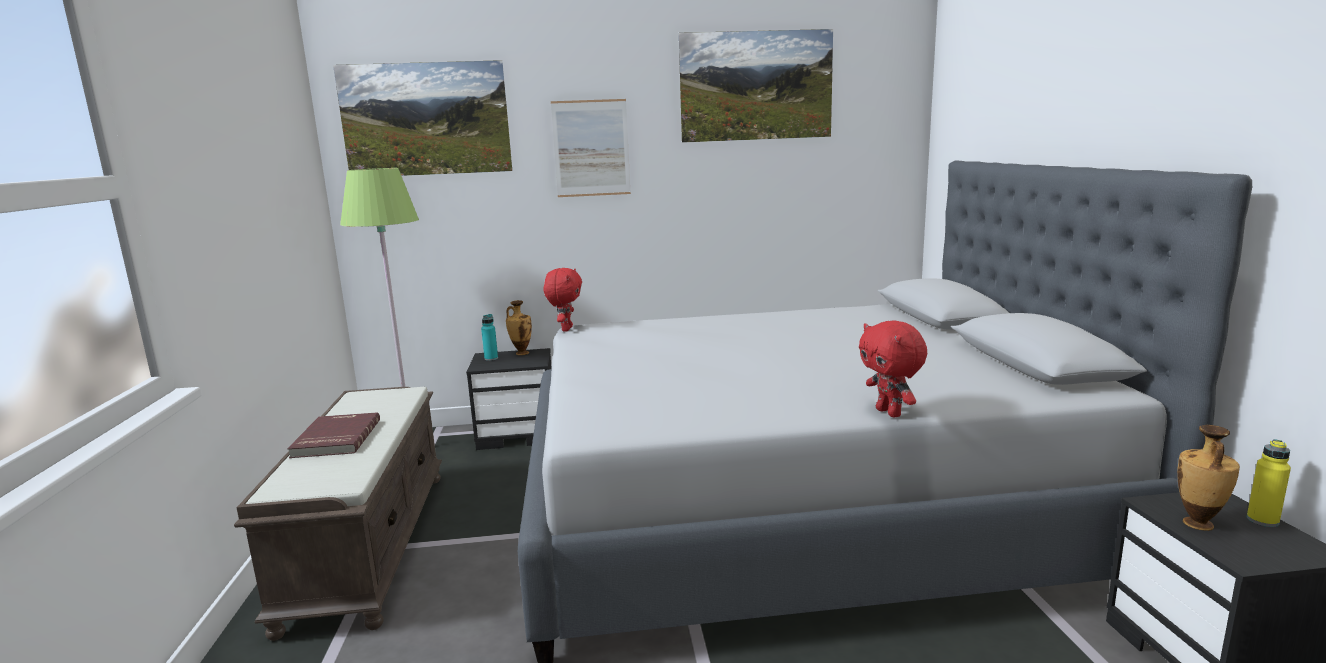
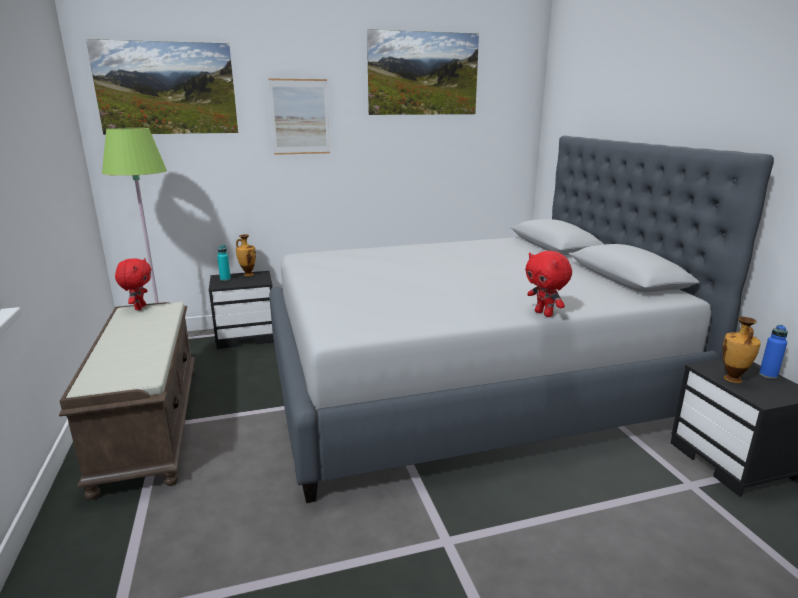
camera: 10 degrees left, 5 degrees up
(335, 438) = (122, 344): red book -> none
(566, 329) = (290, 256): red plush toy -> red plush toy (139, 307)
(1262, 520) = (768, 375): yellow bottle -> blue bottle

